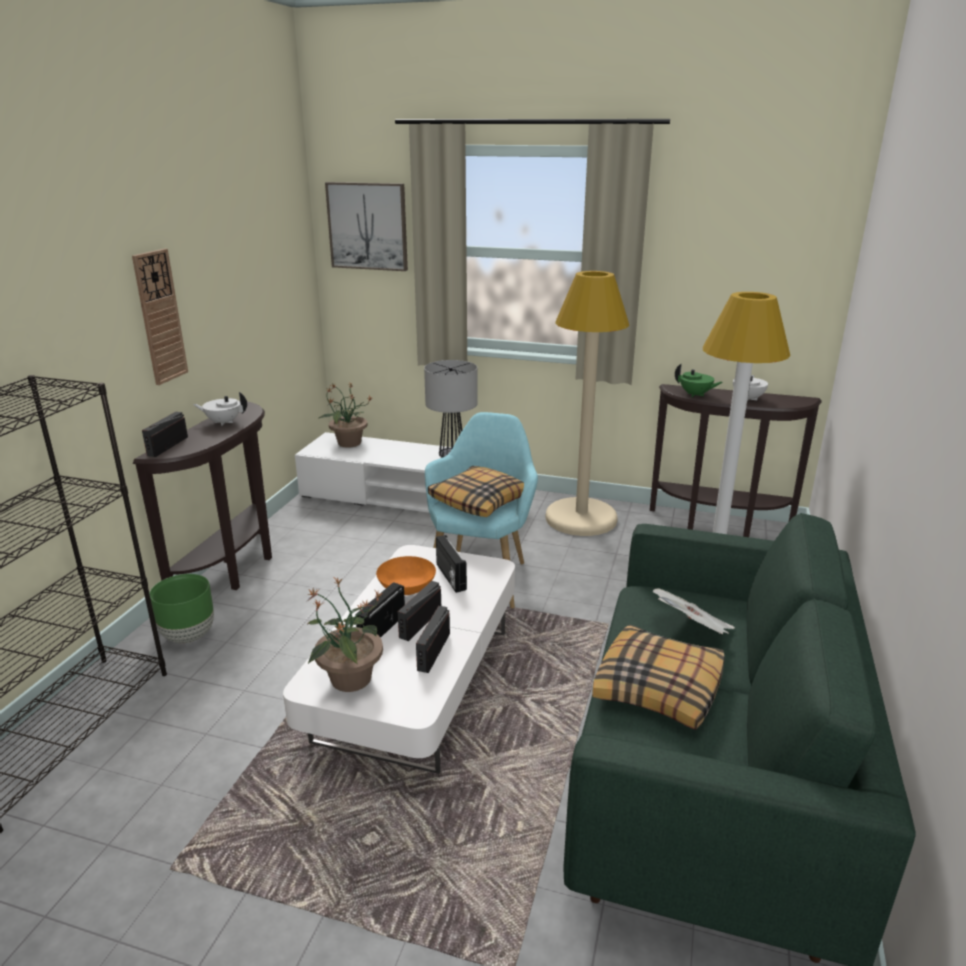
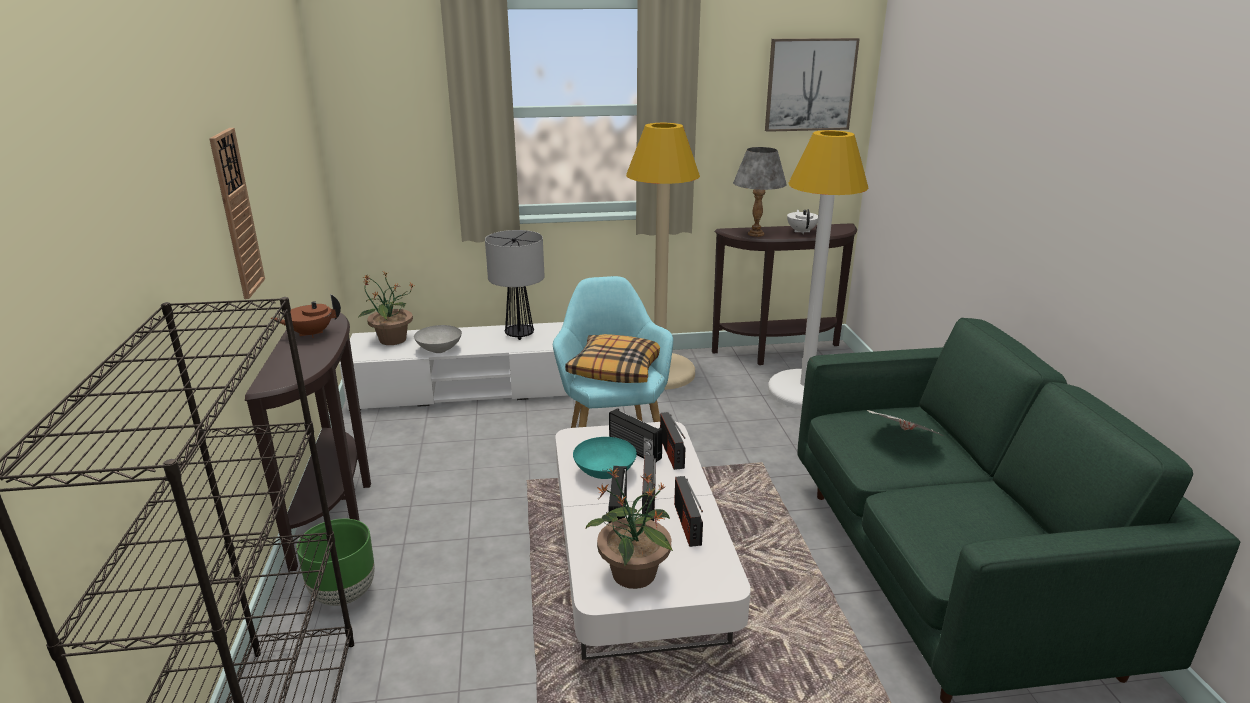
camera: 25 degrees left, 0 degrees up
(167, 446) = (272, 372): radio -> radio (671, 453)
(223, 422) = (311, 334): white teapot -> brown teapot
(368, 226) = (386, 91): picture -> picture (810, 85)
(376, 458) = (439, 350): none -> grey bowl
(407, 589) = (604, 473): orange bowl -> turquoise bowl
(659, 688) = (927, 496): pillow -> none
(695, 394) = (756, 234): green teapot -> grey table lamp

